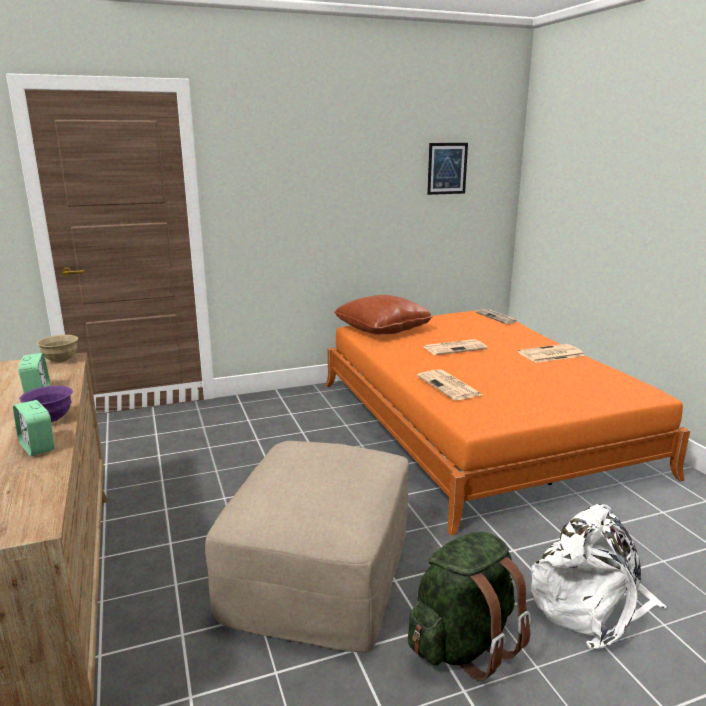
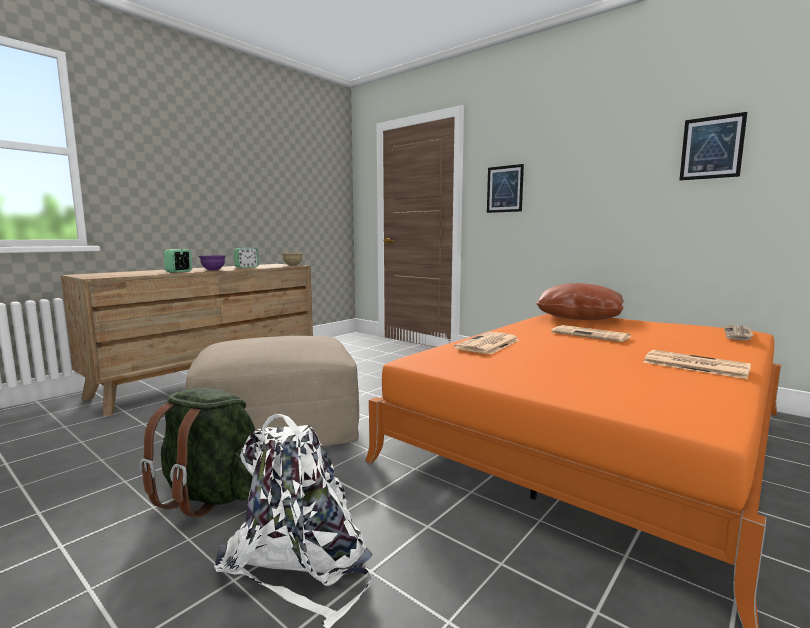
camera: 60 degrees right, 10 degrees down
(262, 196) = (504, 189): none -> picture

